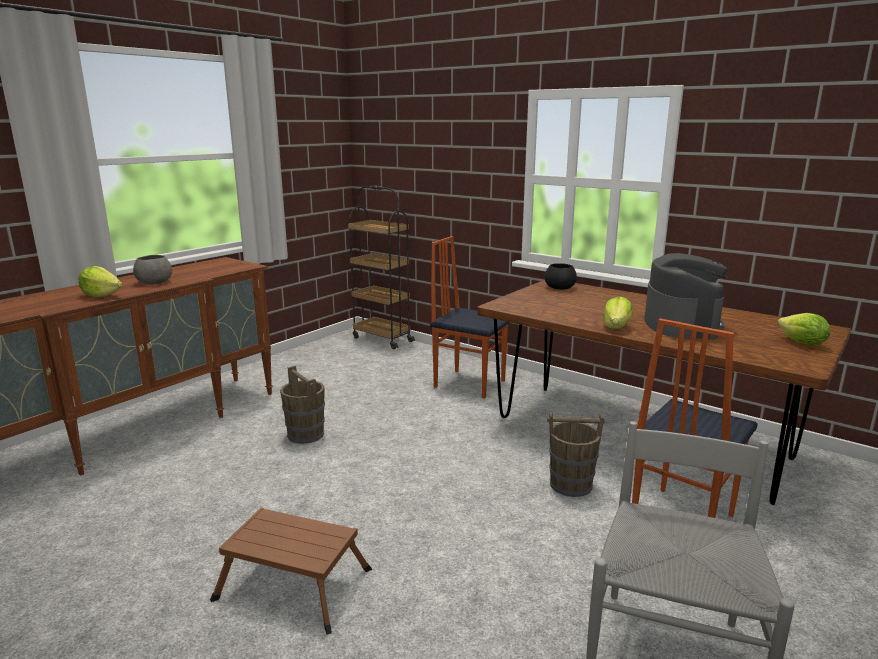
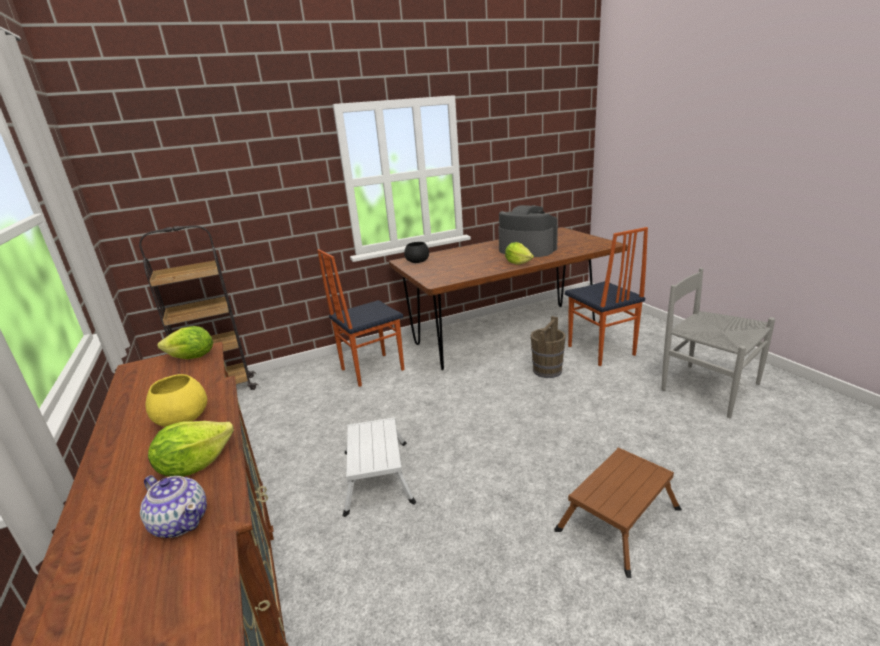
camera: 60 degrees left, 5 degrees up
(49, 305) = (181, 522): none -> teapot
(154, 282) = (182, 419): grey bowl -> yellow bowl
(305, 434) = (377, 475): brown bucket -> white step ladder
(802, 343) = (577, 237): lettuce -> lettuce (192, 358)

